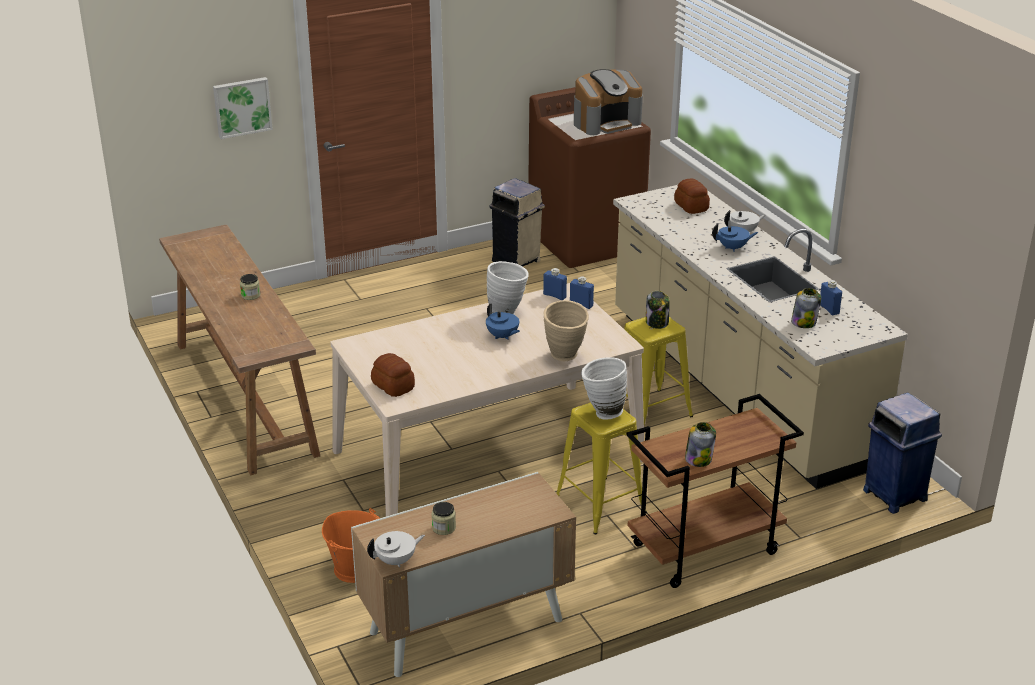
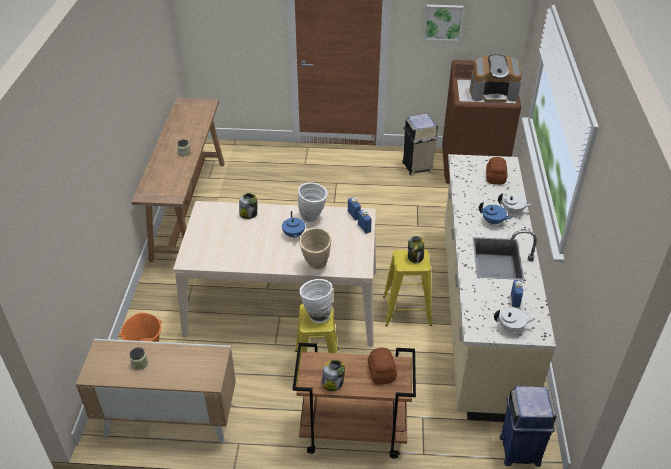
camera: 30 degrees right, 10 degrees up
(242, 107) = (247, 26): picture -> picture (443, 22)
(393, 385) = (198, 247): bread -> bread (382, 371)
(396, 561) = (93, 376): white teapot -> white teapot (511, 327)
(804, 322) = (485, 305): jar -> jar (249, 214)

